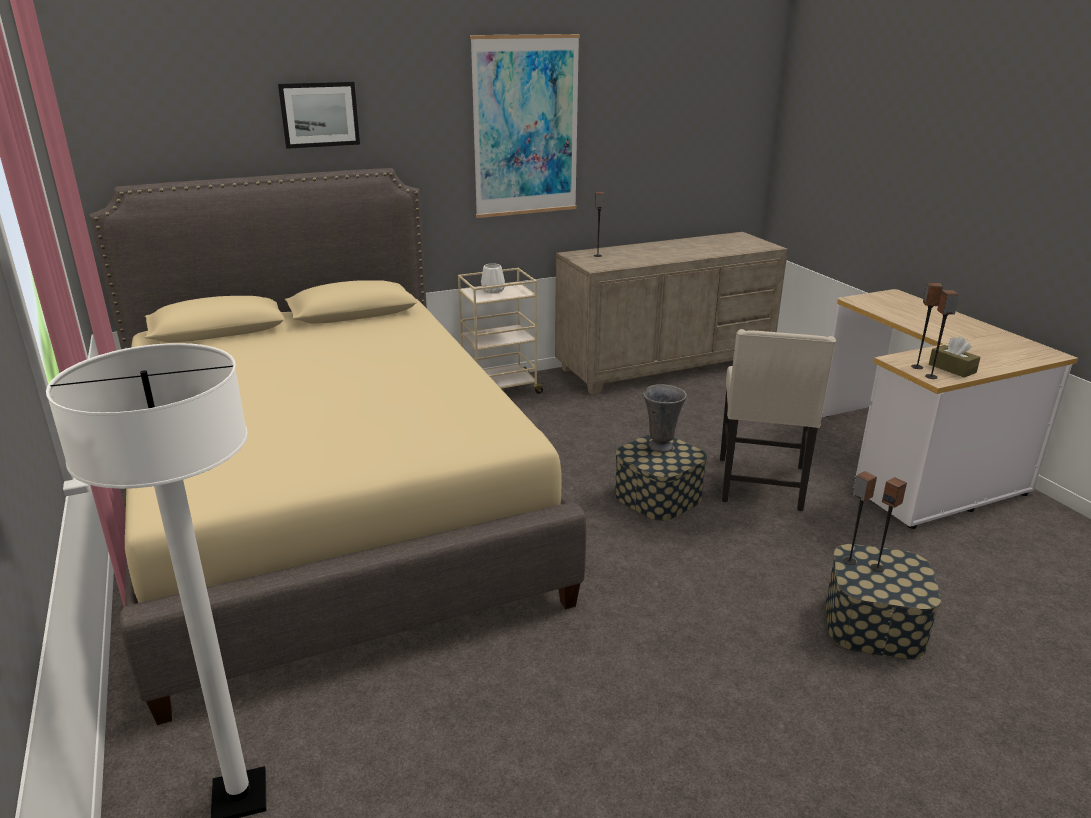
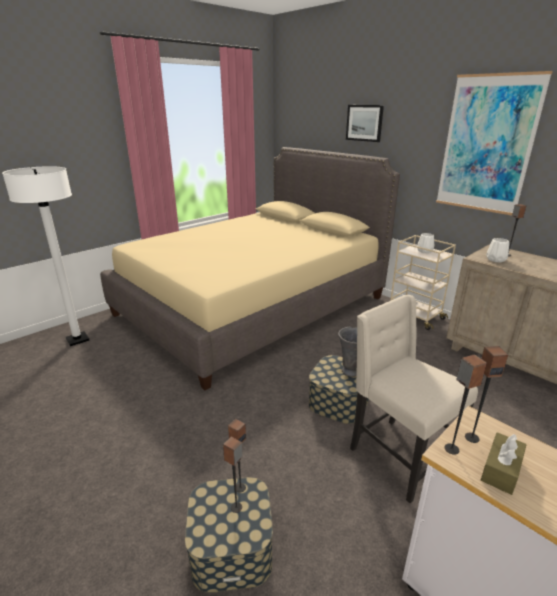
camera: 70 degrees right, 0 degrees up
(606, 263) = (495, 259): none -> white vase
(761, 485) = (398, 455): beige chair -> beige chair turned 60 degrees clockwise

